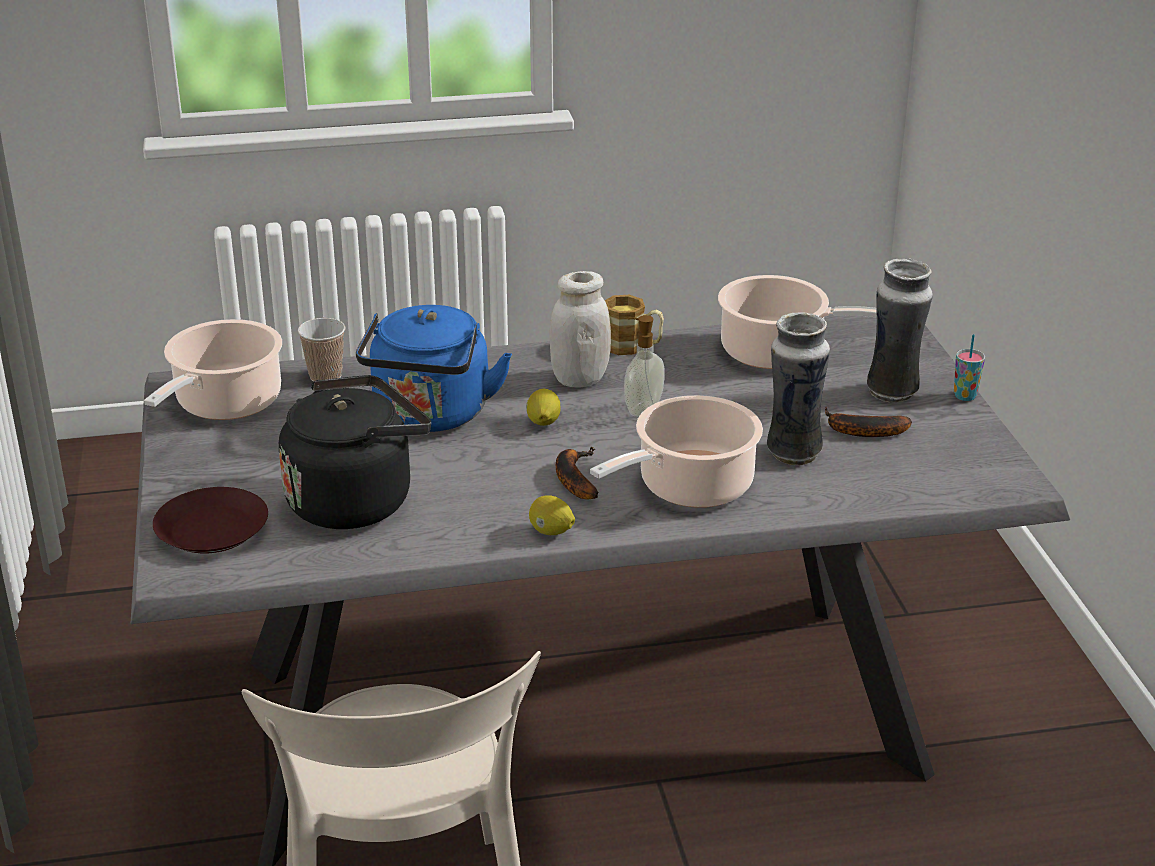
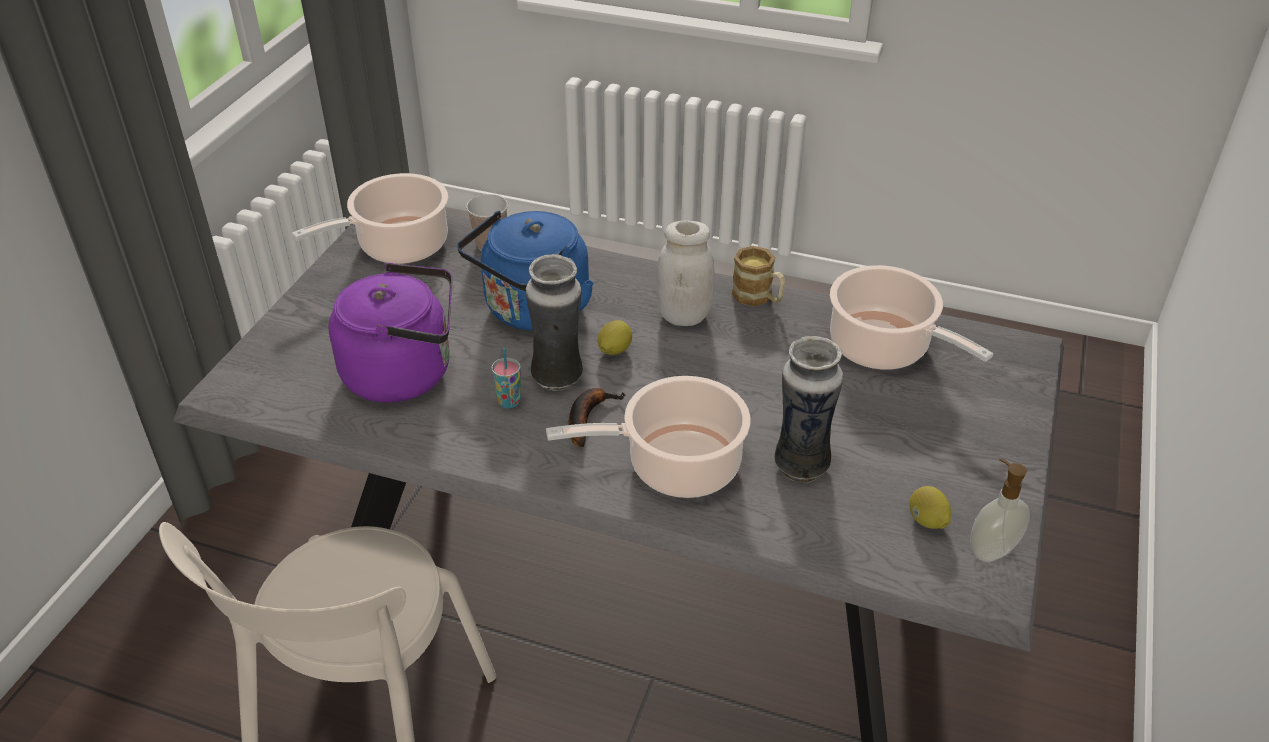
camera: 30 degrees right, 10 degrees up
(212, 529) = (284, 360): brown plate -> none
(356, 500) = (405, 373): black kettle -> purple kettle
(551, 532) = (520, 466): lemon -> lemon (927, 521)
(642, 409) = (708, 366): soap dispenser -> soap dispenser (991, 549)
(861, 431) = (887, 465): banana -> none
(893, 393) = (957, 433): vase -> vase (558, 378)
(965, 396) = (1028, 463): cup -> cup (509, 402)

